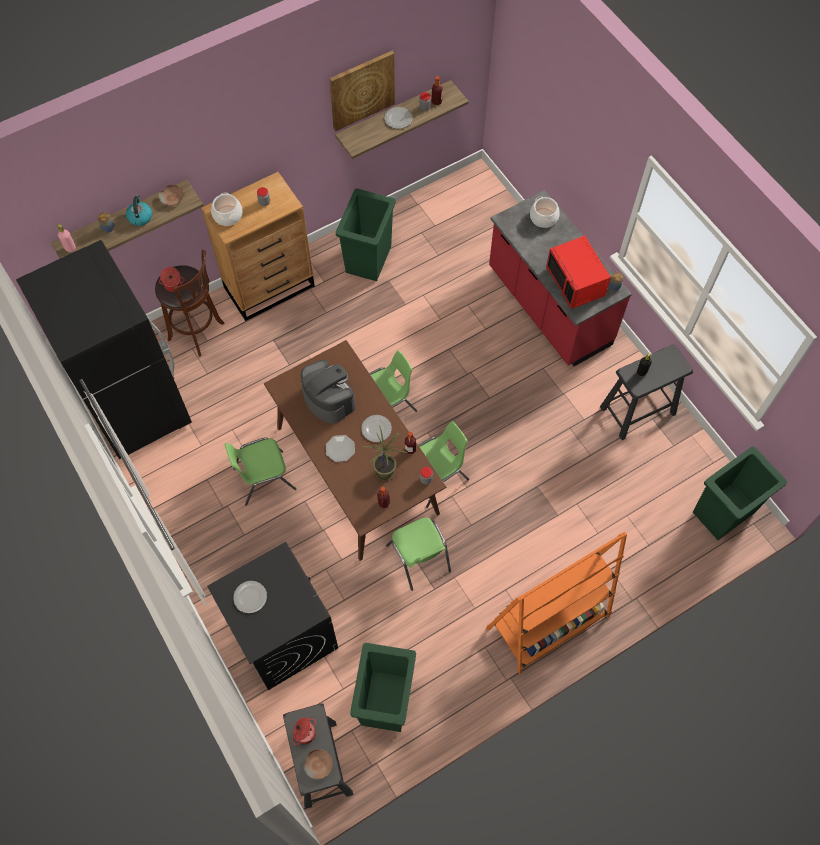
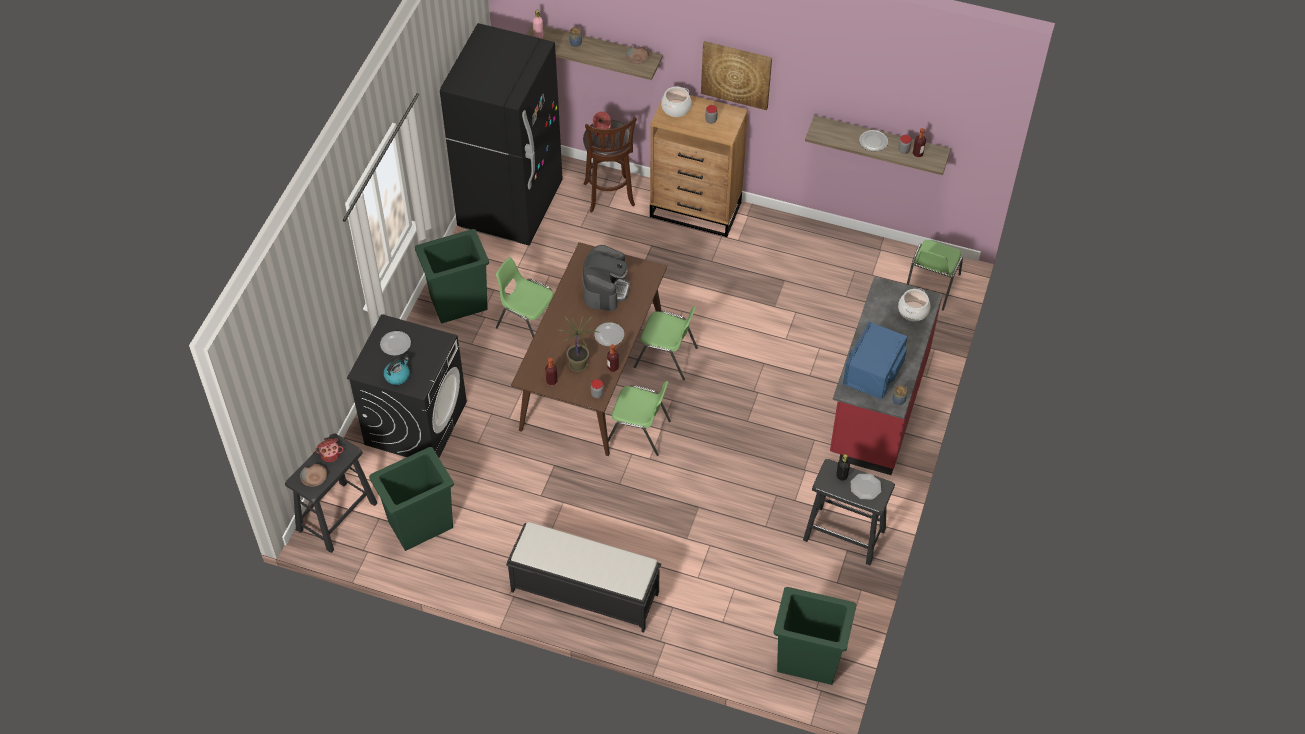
camera: 50 degrees right, 10 degrees down
(140, 217) = (603, 52): kettle -> kettle (397, 376)
(340, 449) = (570, 324): plate -> plate (865, 487)
(362, 90) = (851, 92): picture -> picture (736, 74)
(368, 260) = (789, 254): green trash can -> green trash can (458, 303)
(419, 559) = (556, 468): green chair -> green chair (930, 286)
(547, 622) = (584, 592): orange bookcase -> black bench
(576, 282) = (874, 372): red microwave -> blue microwave

